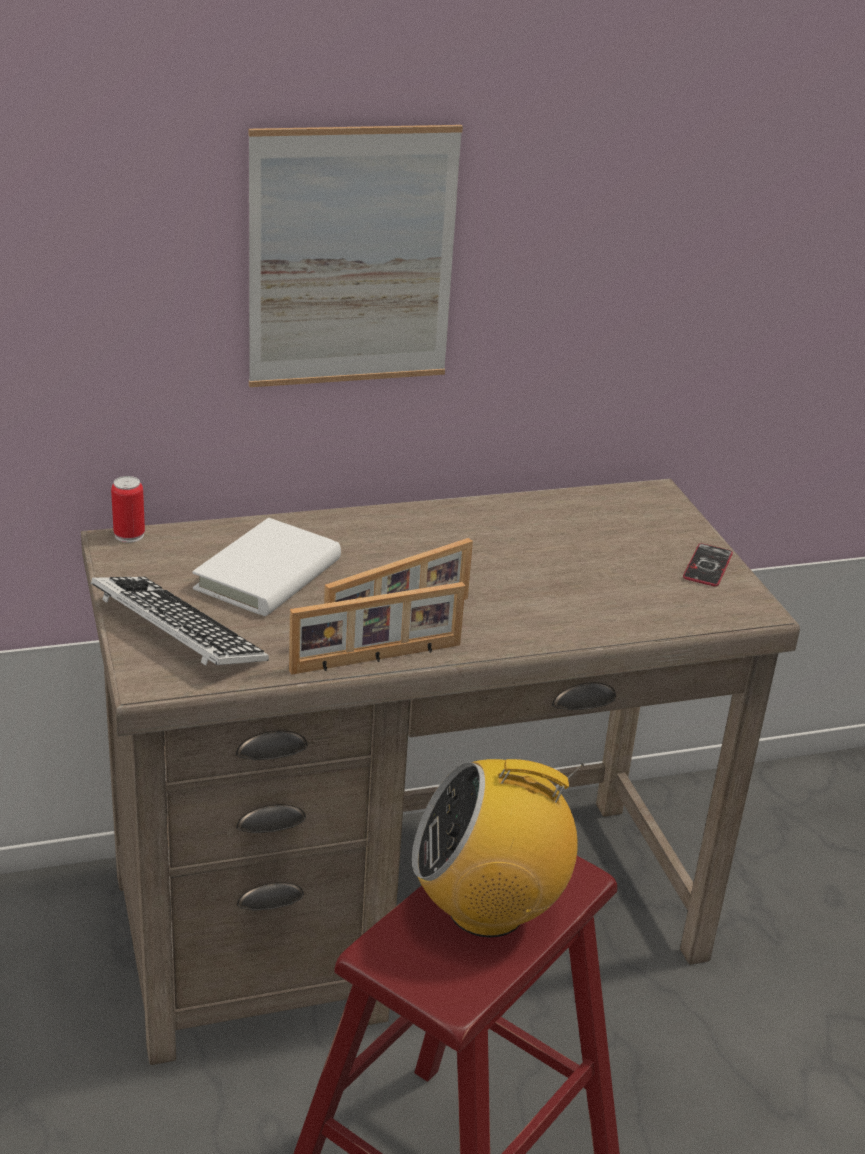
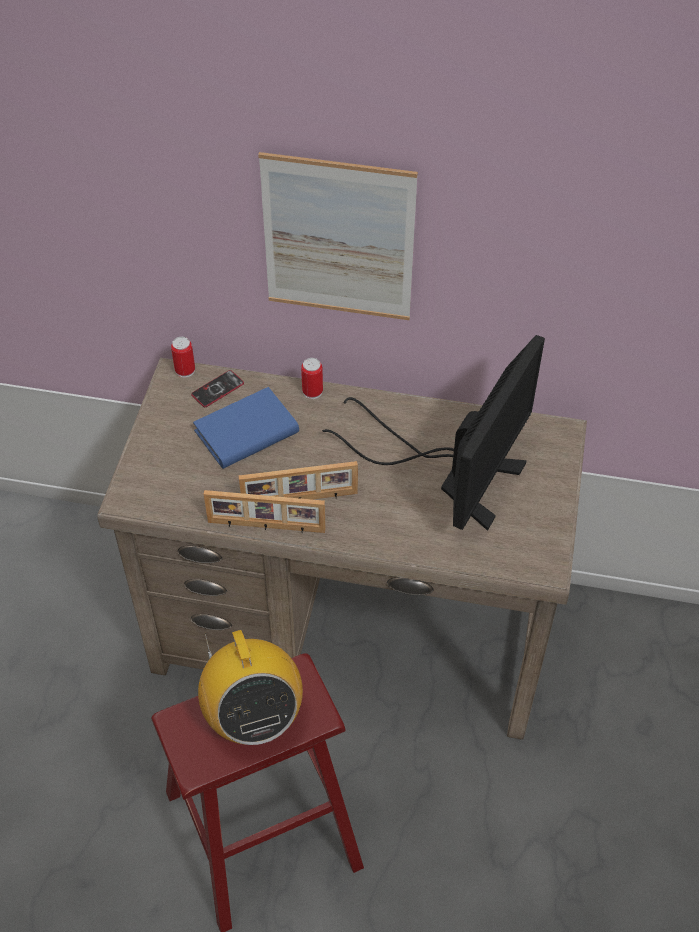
camera: 30 degrees right, 20 degrees up
(177, 632) = (164, 465): keyboard -> none
(268, 575) = (246, 432): white book -> blue book
(323, 519) = (312, 391): none -> can
(488, 909) = (253, 716): radio -> radio turned 135 degrees counterclockwise
(568, 554) = (454, 473): none -> monitor
(707, 566) = (544, 516): phone -> phone (217, 389)

